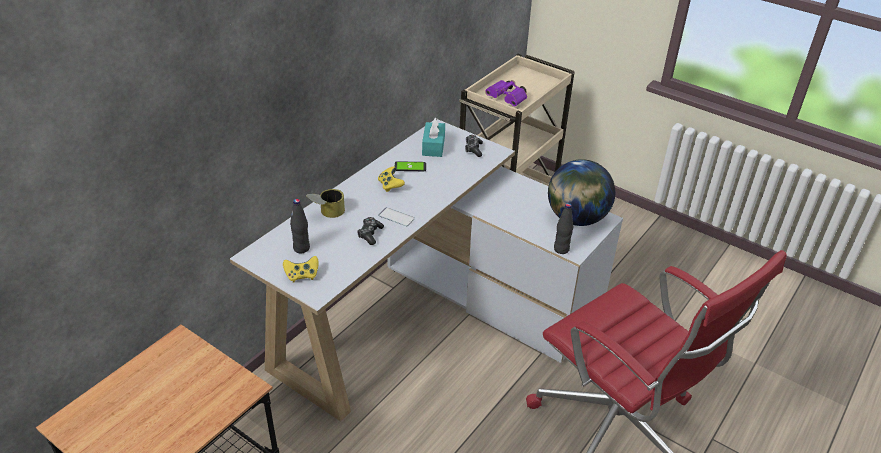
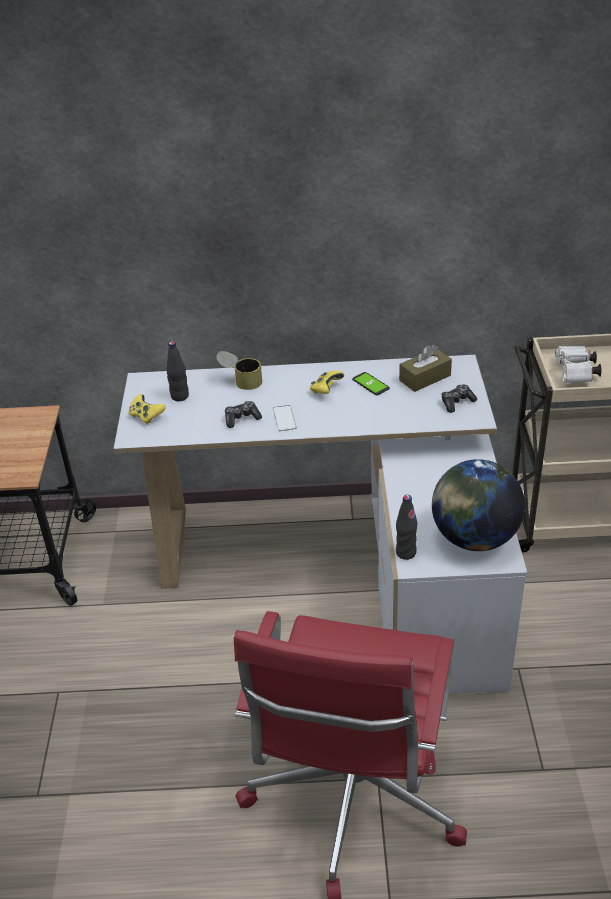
camera: 55 degrees right, 0 degrees up
(433, 146) = (425, 378): turquoise tissue box -> brown tissue box
(507, 100) = (575, 373): purple binoculars -> white binoculars

